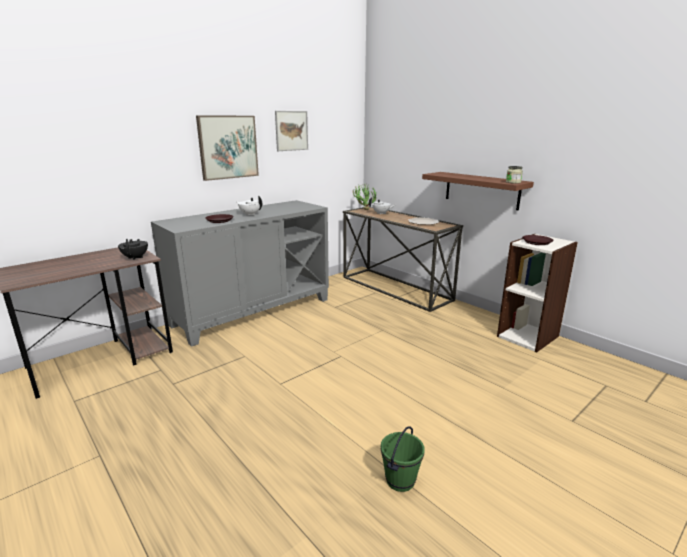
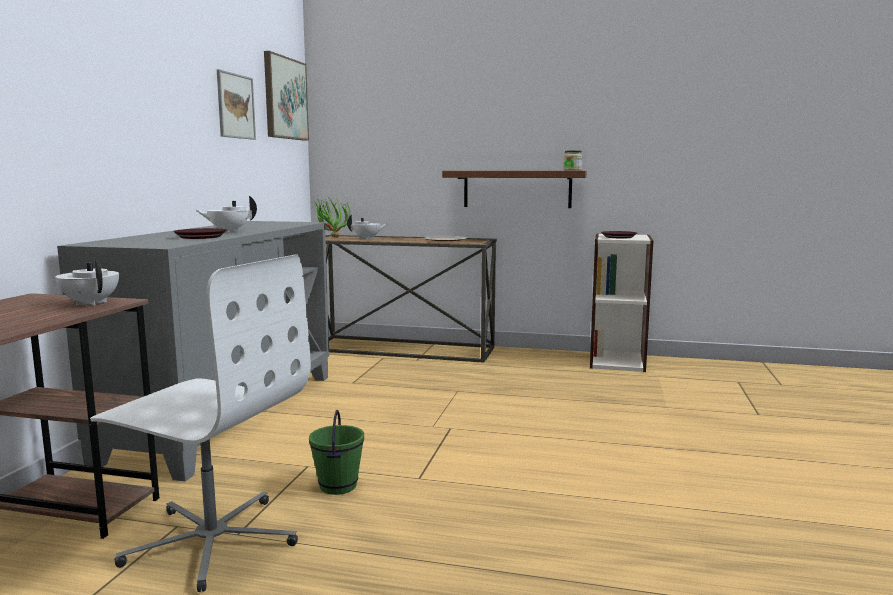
camera: 35 degrees left, 10 degrees down
(135, 257) = (91, 303): black teapot -> white teapot
(161, 383) = (212, 540): none -> white office chair
(228, 147) = (162, 119): picture -> picture (285, 98)
(399, 480) = (709, 512): green bucket -> green bucket (337, 486)

